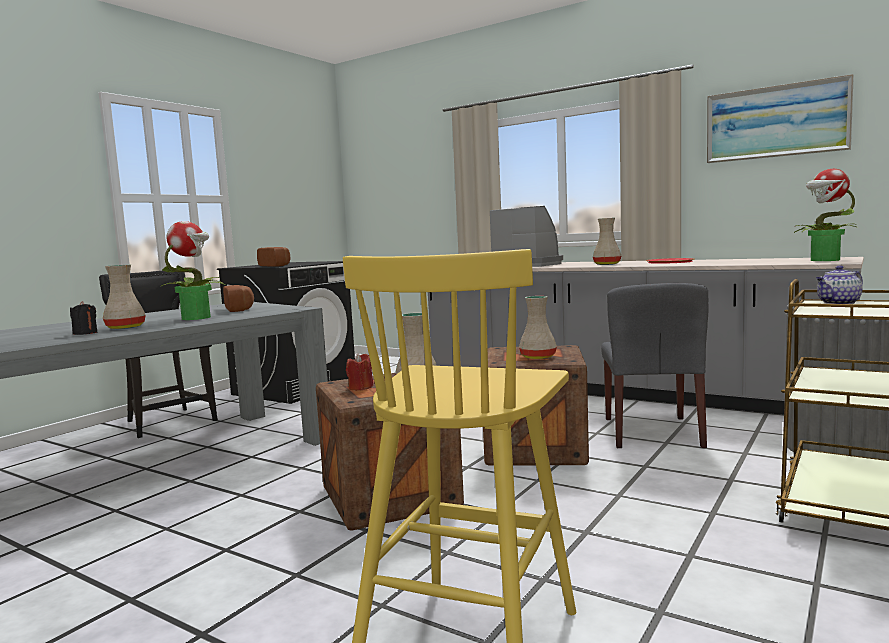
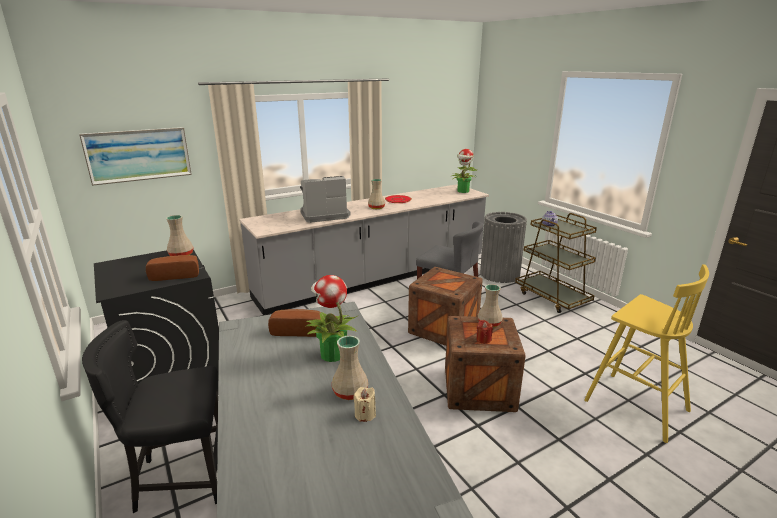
camera: 65 degrees left, 15 degrees up
(85, 333) = (365, 414): black candle -> beige candle
(538, 357) = (456, 282): beige vase -> beige vase (181, 255)
(776, 121) = (418, 115): picture -> picture (138, 155)

